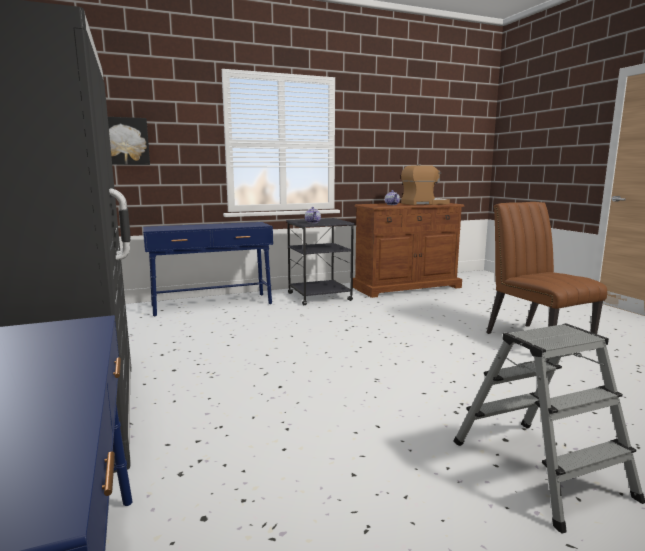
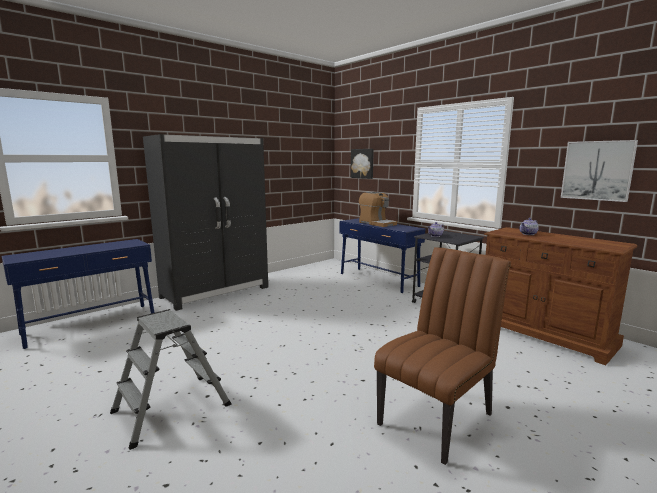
camera: 70 degrees right, 0 degrees up
(401, 150) = (597, 170): none -> picture
(424, 204) = (572, 240): coffee machine -> coffee machine (377, 223)

